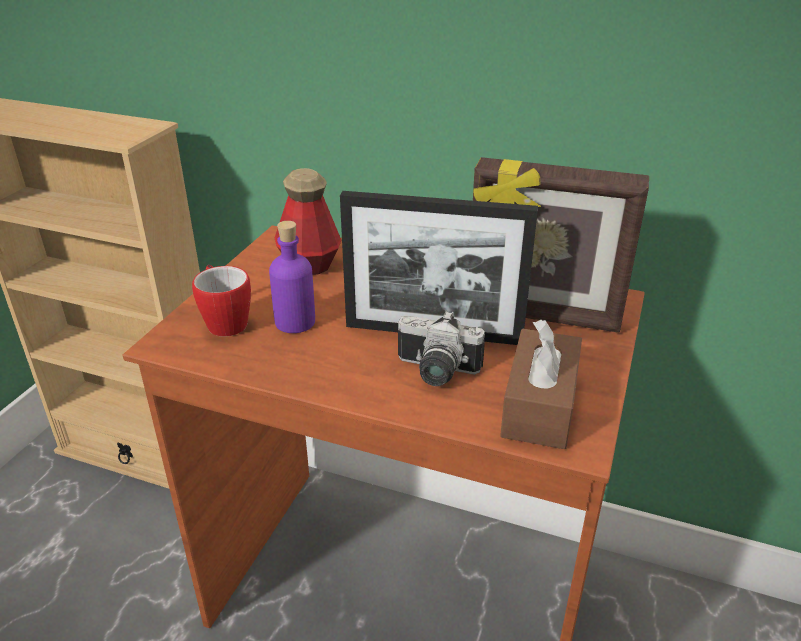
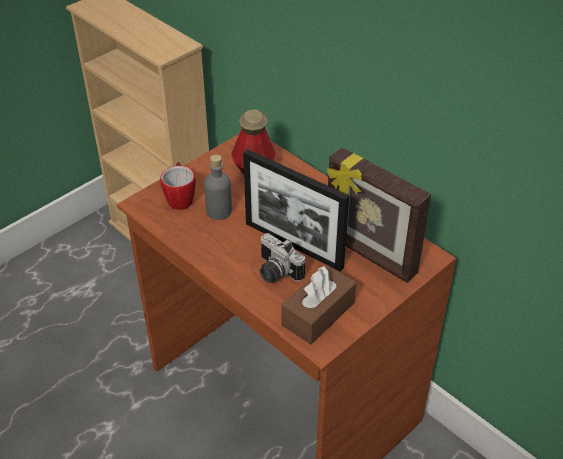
camera: 25 degrees right, 10 degrees up
(295, 322) = (219, 211): purple bottle -> grey bottle

